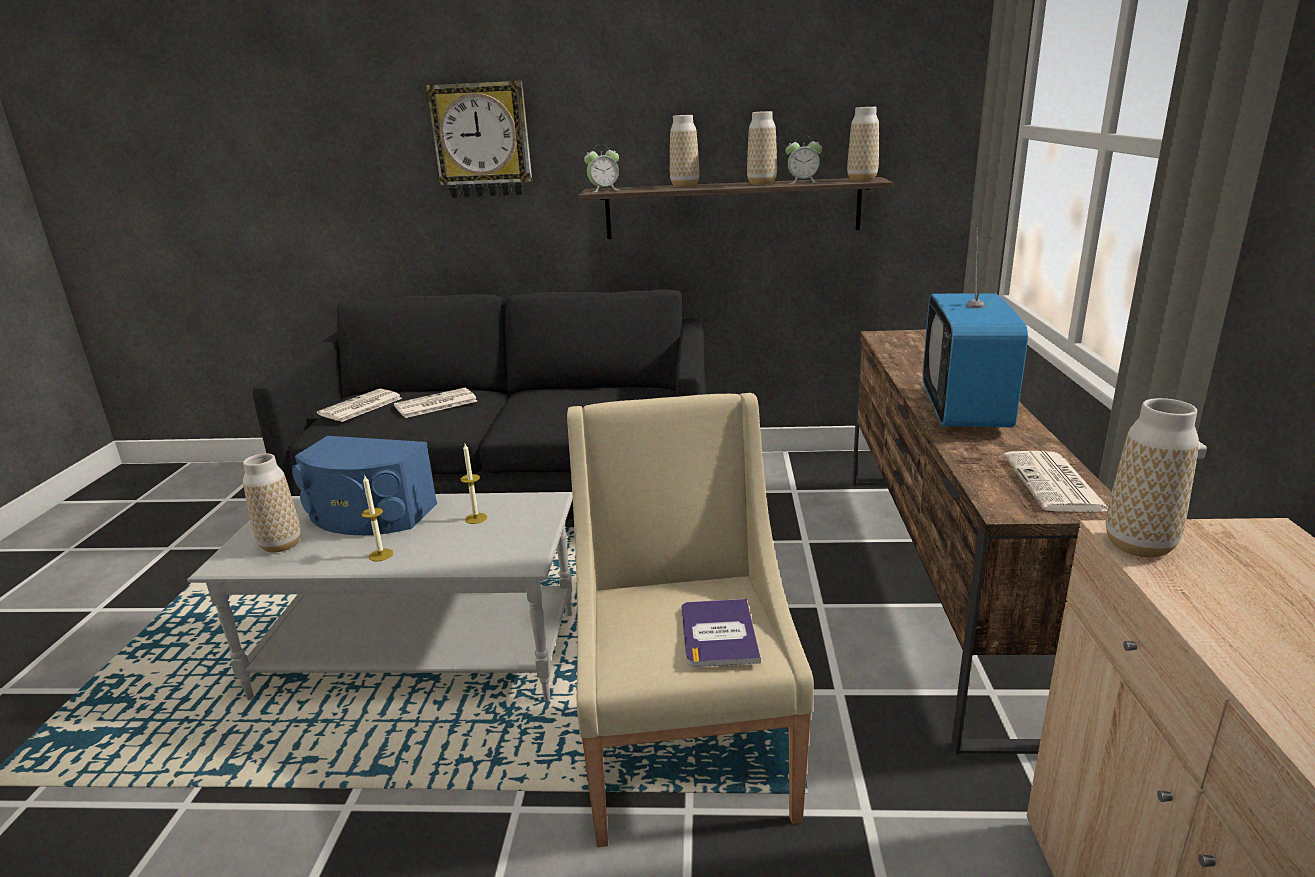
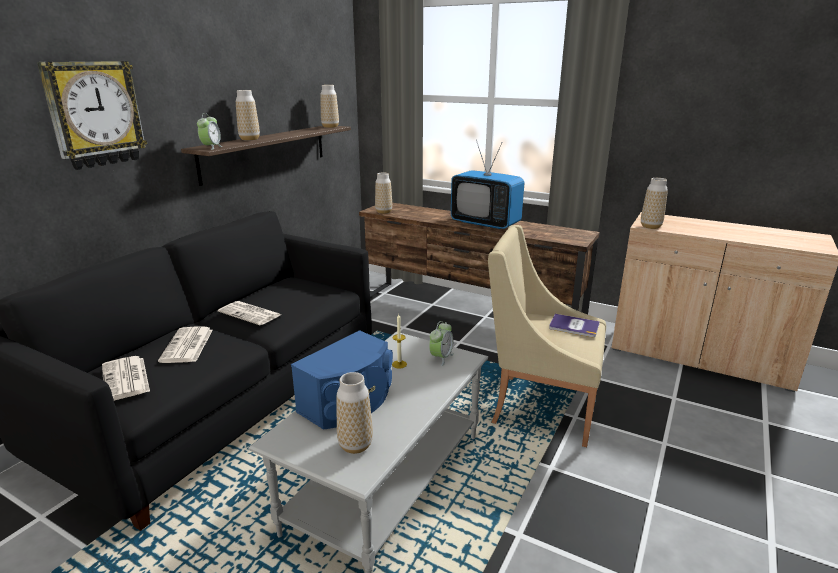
camera: 65 degrees left, 0 degrees up
(381, 555) = (416, 403): candle -> none
(761, 183) = (289, 133): vase -> vase (383, 212)
(803, 182) = (308, 131): alarm clock -> alarm clock (441, 358)
(1055, 484) = (564, 232): newspaper -> newspaper (251, 313)

